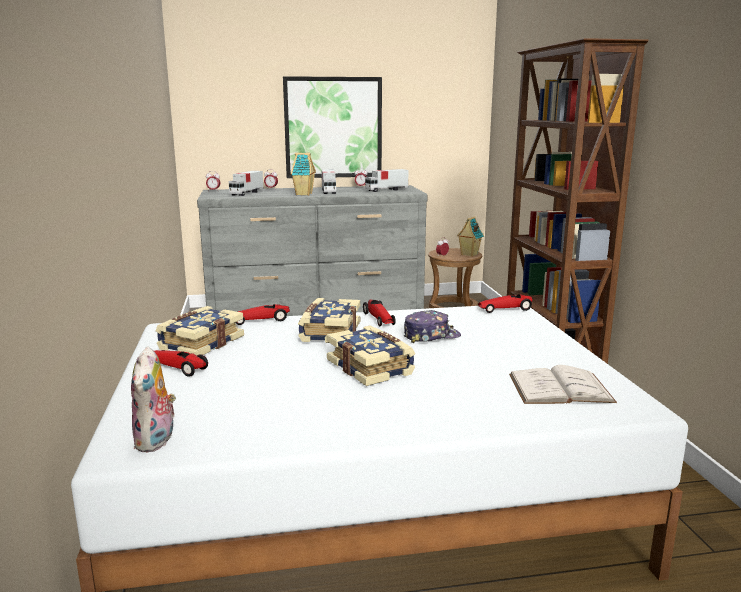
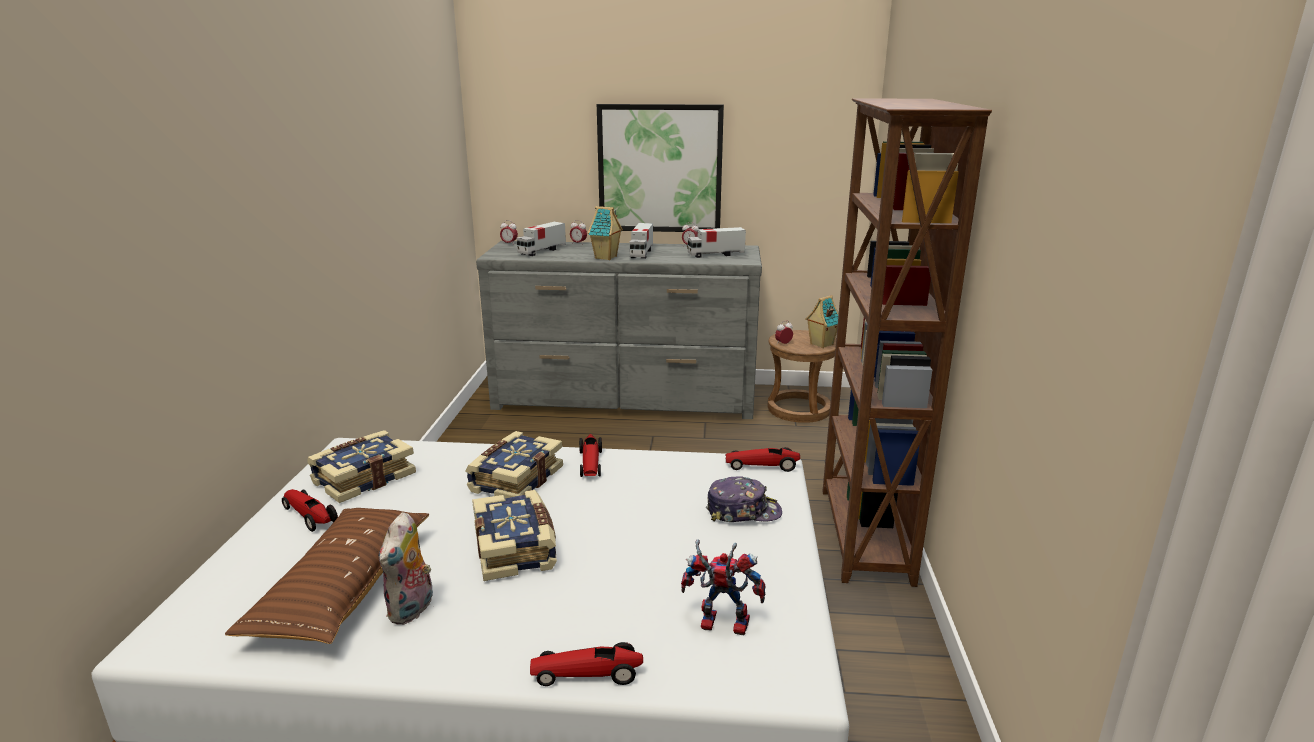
camera: 15 degrees right, 5 degrees up
(157, 441) = (205, 630): plush toy -> plush toy (412, 610)
(252, 404) = (342, 588): none -> brown pillow
(260, 320) = (454, 448): toy car -> toy car (587, 674)
(431, 336) = (630, 503): cap -> cap (743, 511)
(560, 388) = (719, 625): white book -> toy robot

